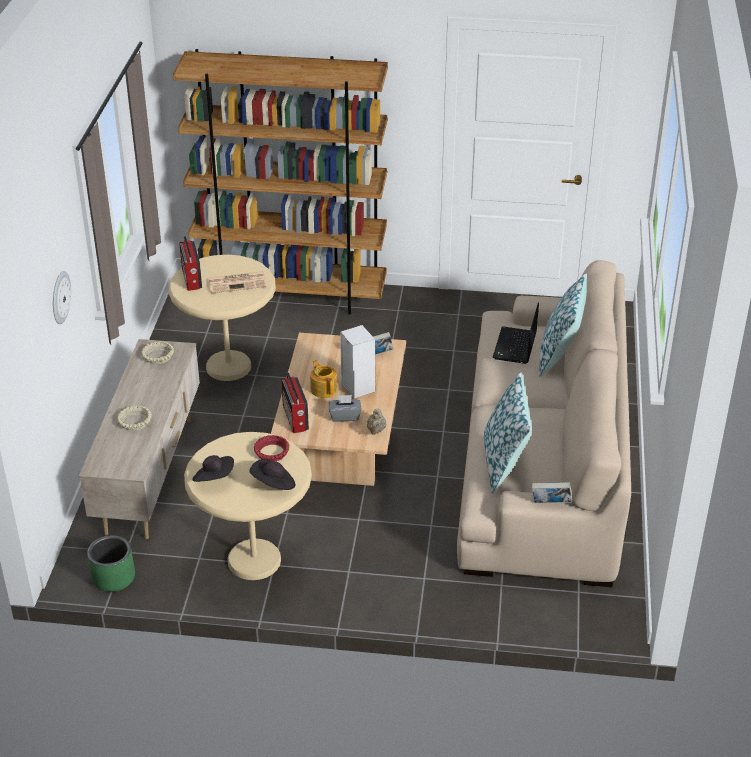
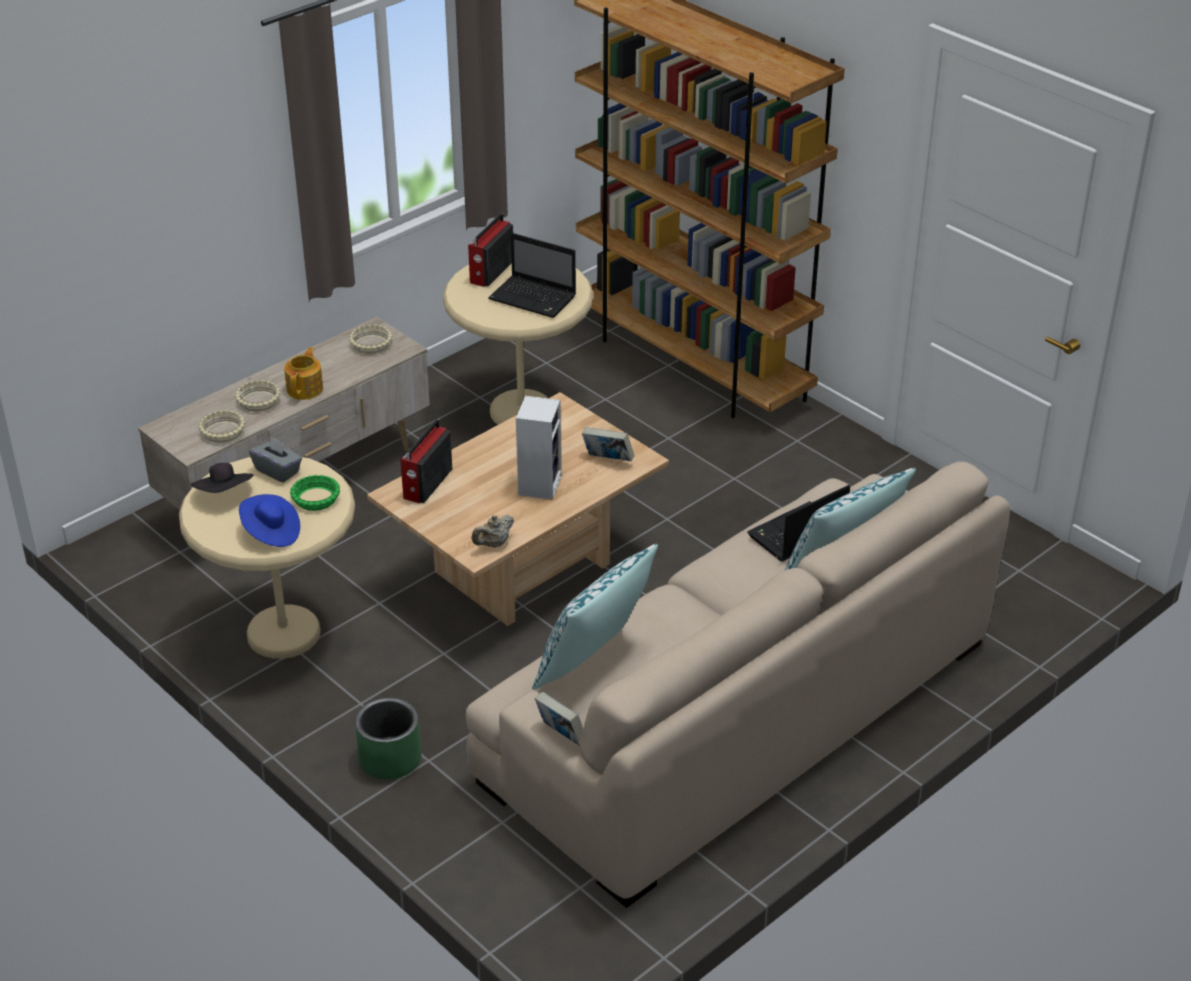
camera: 40 degrees right, 0 degrees up
(60, 297) = (203, 205): wall clock -> none
(113, 577) = (136, 571): green planter -> green planter (389, 759)
(138, 449) = (223, 431): none -> beige bowl
(238, 282) = (534, 298): newspaper -> laptop
(271, 452) = (315, 498): red bowl -> green bowl
(274, 484) = (271, 533): black hat -> blue hat
(324, 389) = (500, 468): teapot -> teapot (305, 388)
(345, 416) = (482, 510): grey tissue box -> grey tissue box (278, 471)

